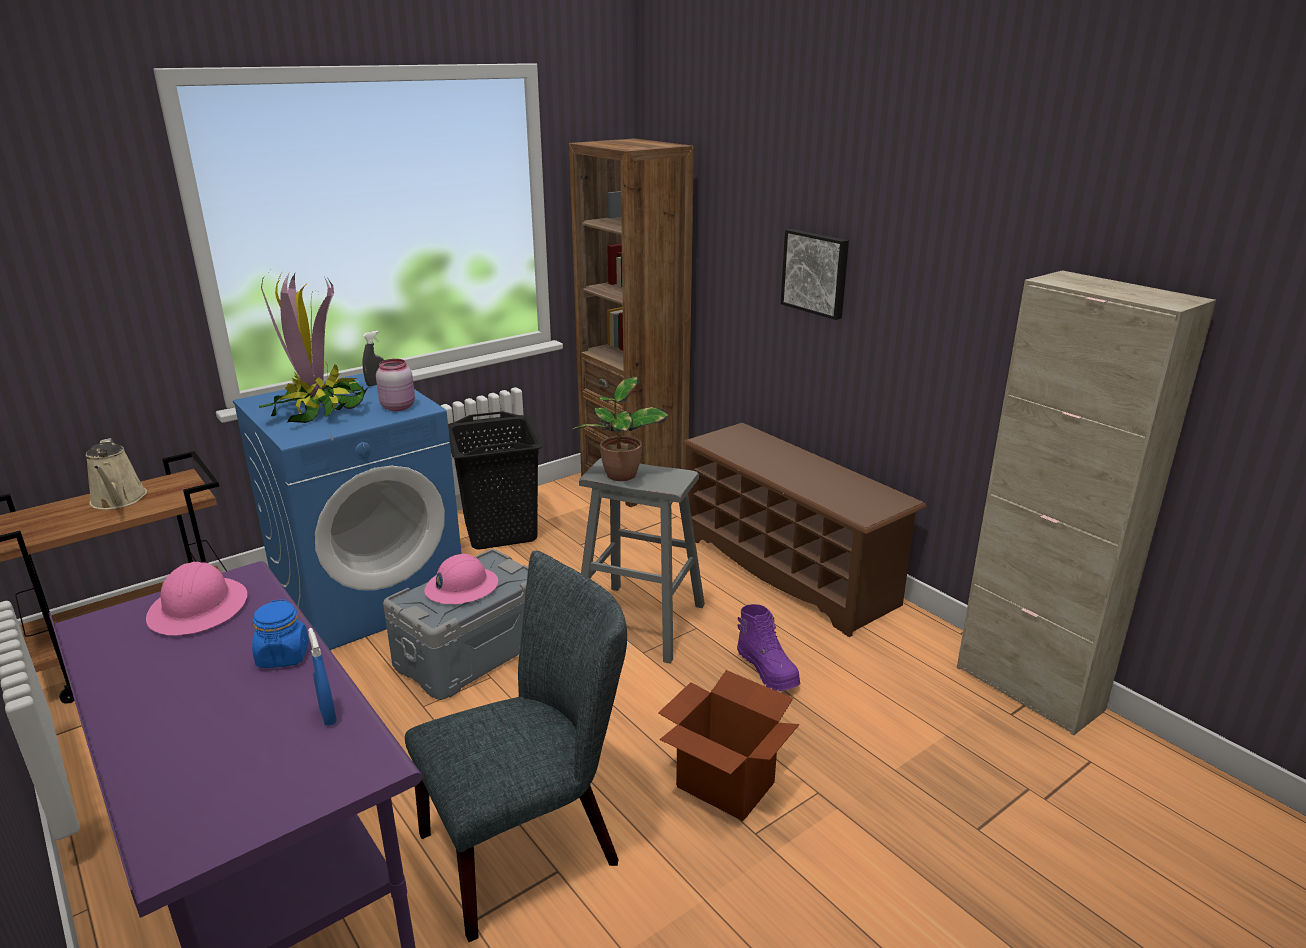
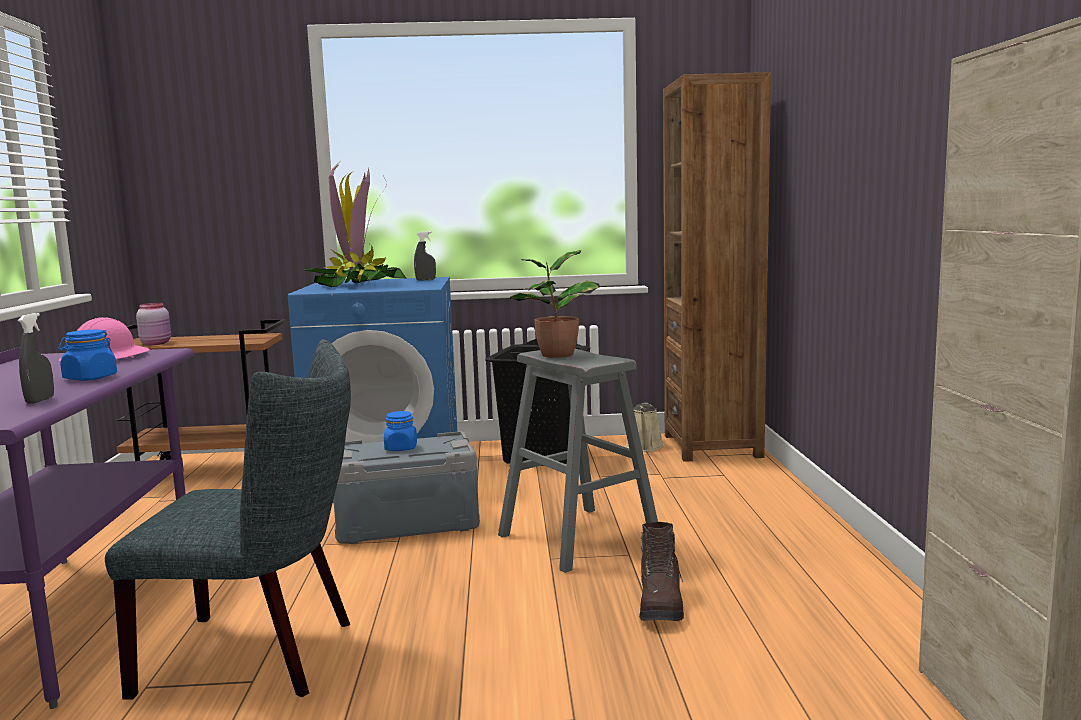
camera: 35 degrees right, 15 degrees down
(118, 500) = (211, 339): beige watering can -> beige watering can (645, 447)
(328, 715) = (40, 400): blue spray bottle -> grey spray bottle
(398, 406) = (411, 286): pink jar -> pink jar (156, 343)
(461, 587) = (401, 448): pink hard hat -> blue jar
(724, 785) = (484, 676): cardboard box -> none
(768, 670) = (660, 604): purple boot -> brown boot
(788, 569) = (797, 535): brown shoe rack -> none
(816, 273) = (850, 170): picture -> none

